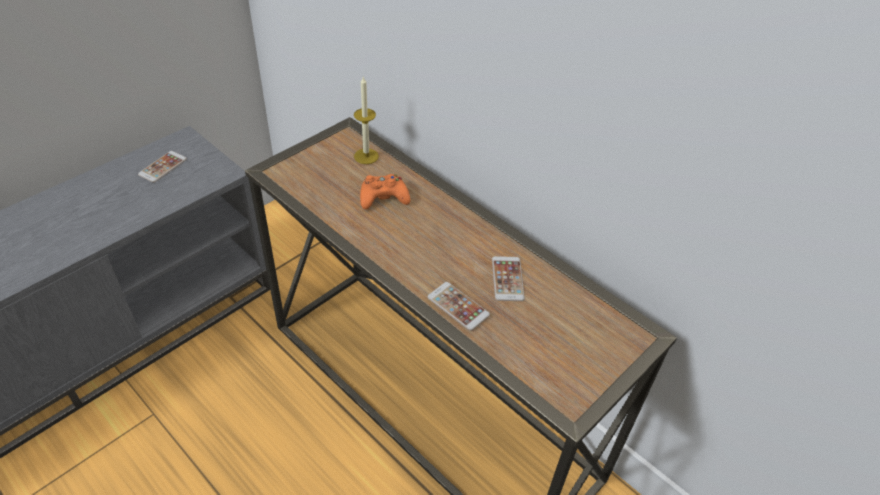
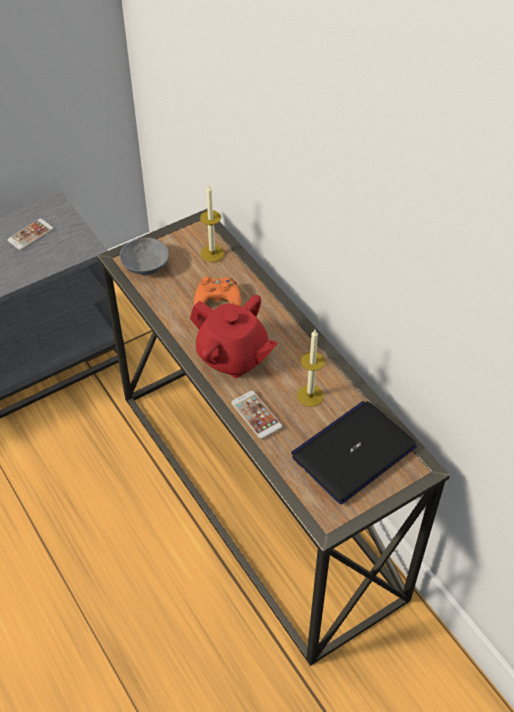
camera: 15 degrees right, 5 degrees up
(298, 175) = (144, 266): none -> grey bowl
(416, 251) = (233, 357): none -> red teapot
(507, 279) = (310, 395): phone -> candle
(572, 329) = (353, 452): none -> laptop

